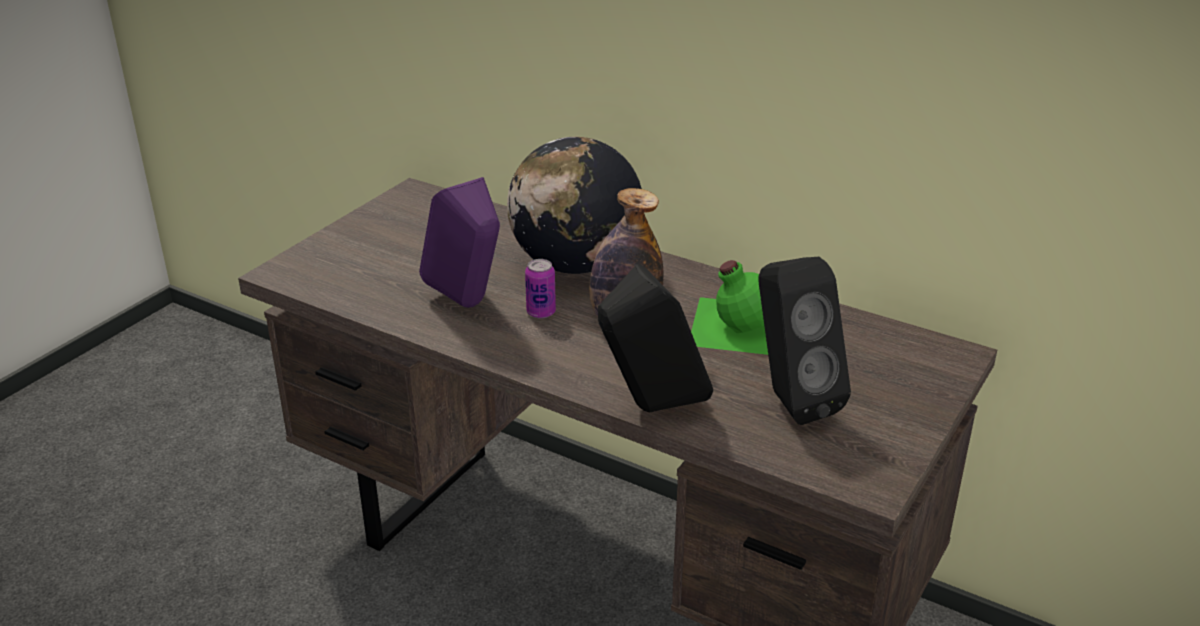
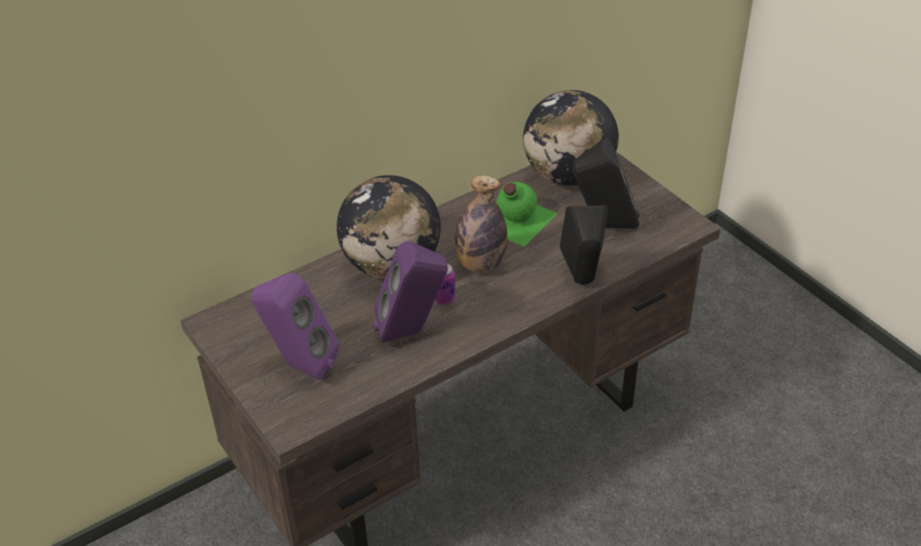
camera: 65 degrees left, 10 degrees up
(376, 253) = (299, 364): none -> purple speaker
(875, 346) = (568, 176): none -> globe

